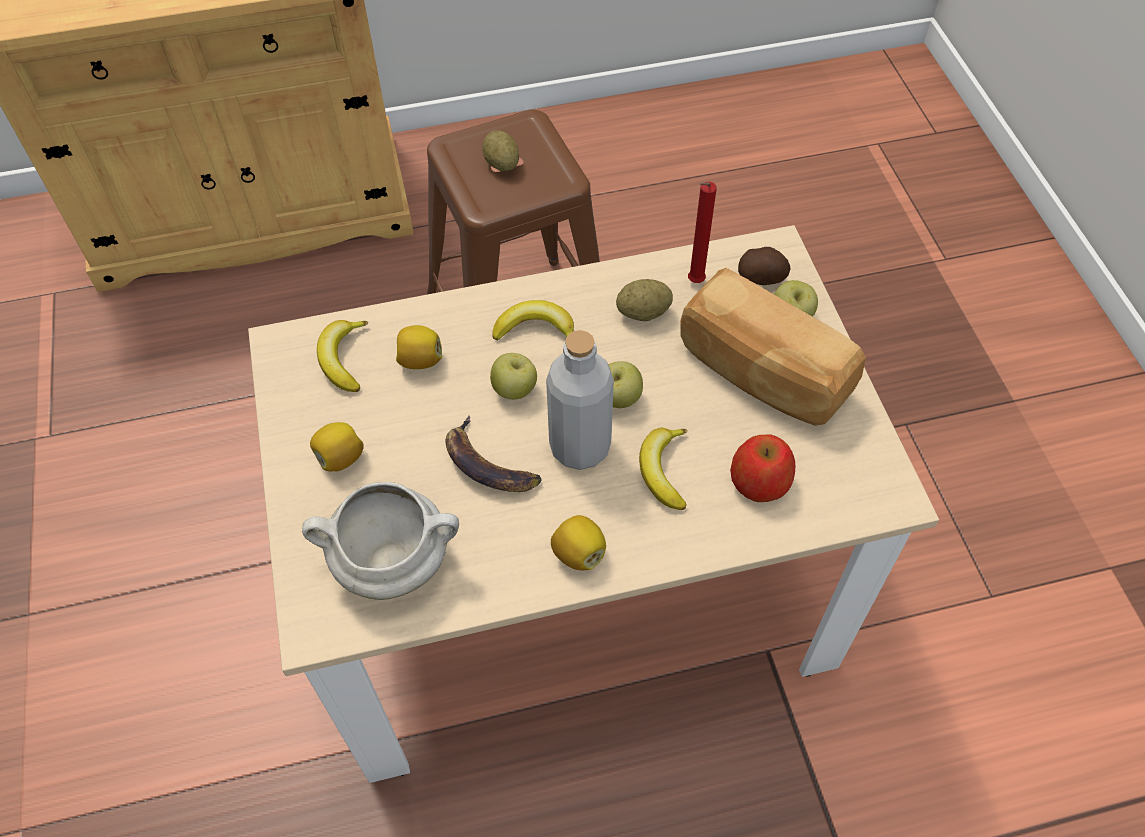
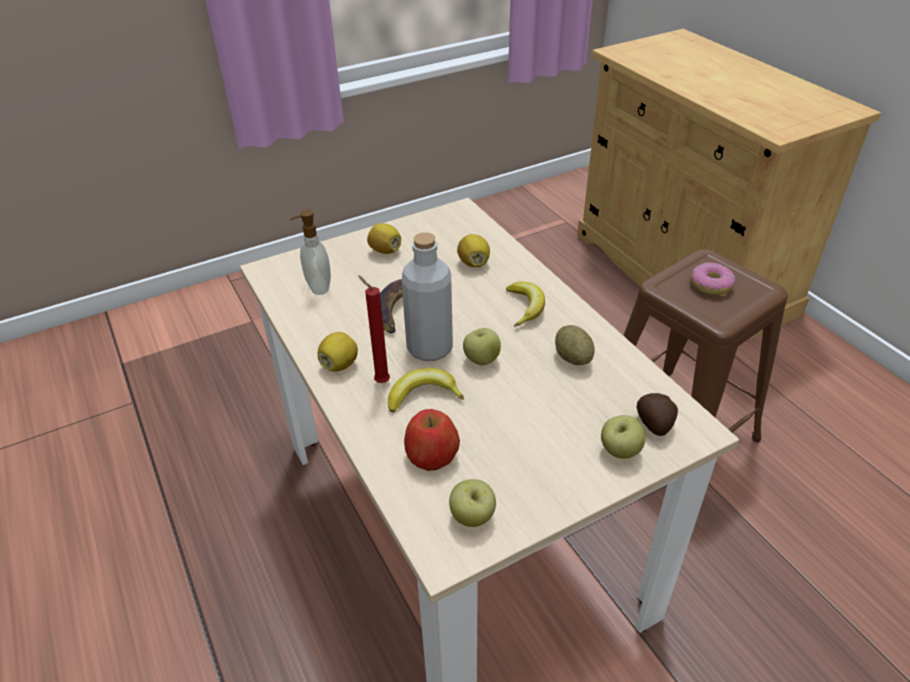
camera: 75 degrees right, 15 degrees down
(343, 359) = (460, 234): banana -> none
(394, 560) = (317, 287): white cooking pot -> soap dispenser
(502, 163) = (711, 285): potato -> donut
(514, 389) = (467, 308): apple -> apple (472, 517)
(694, 283) = (622, 381): red candle -> red candle (380, 381)
(762, 373) = (546, 440): bread -> none

